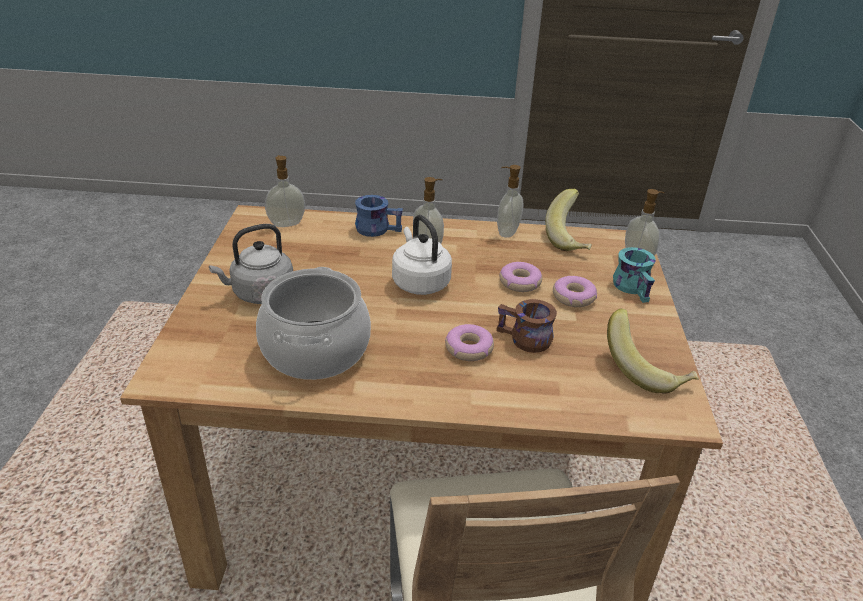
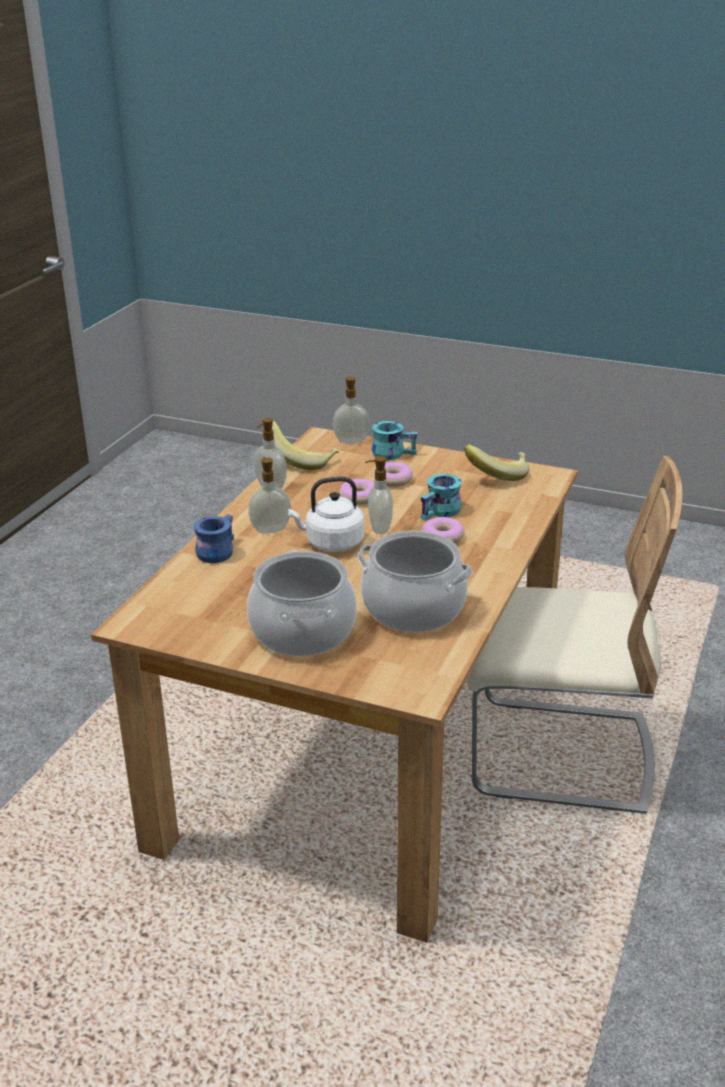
camera: 70 degrees left, 5 degrees down
(260, 294) = (303, 631): grey kettle -> cooking pot
(286, 223) = (165, 604): soap dispenser -> soap dispenser (379, 528)
(524, 340) = (441, 512): brown mug -> turquoise mug

